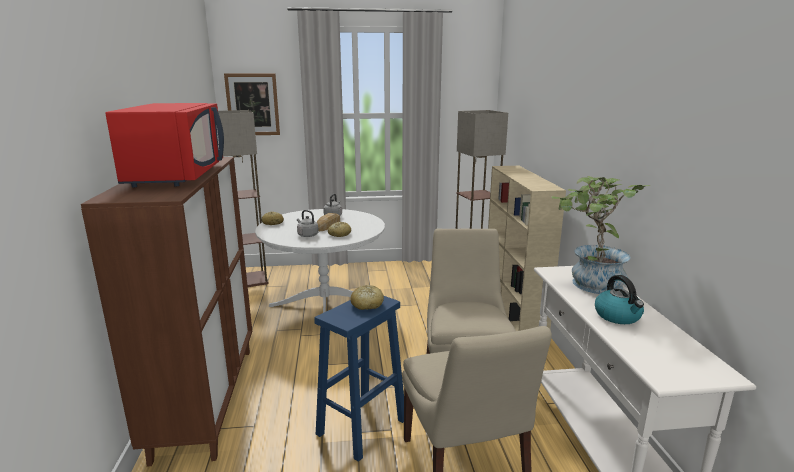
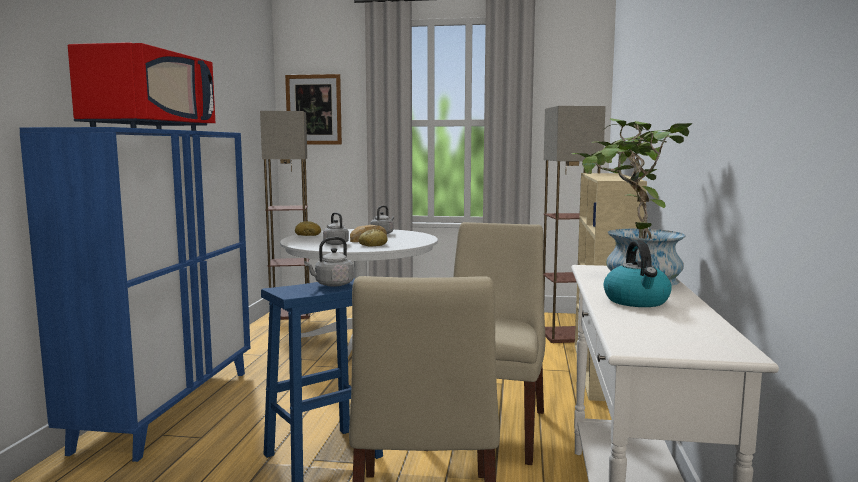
camera: 15 degrees right, 10 degrees down
(206, 399) = (168, 408): brown cabinet -> blue cabinet
(367, 304) = (332, 284): bread -> grey kettle

